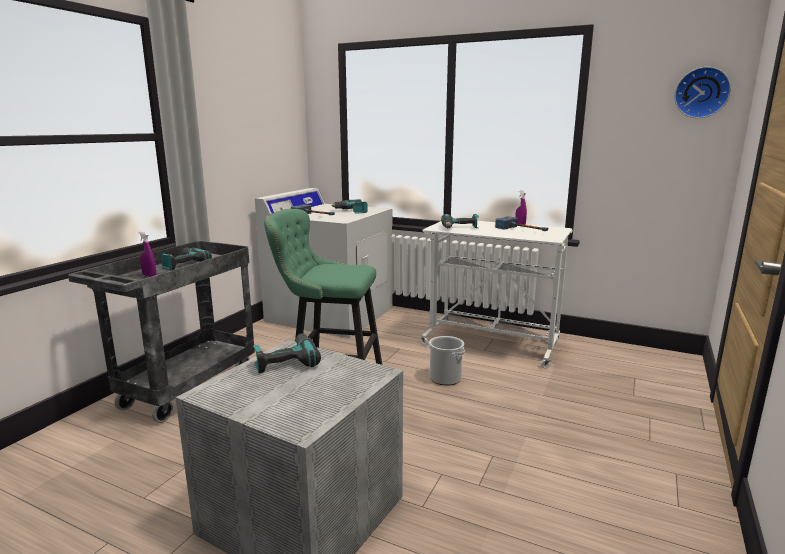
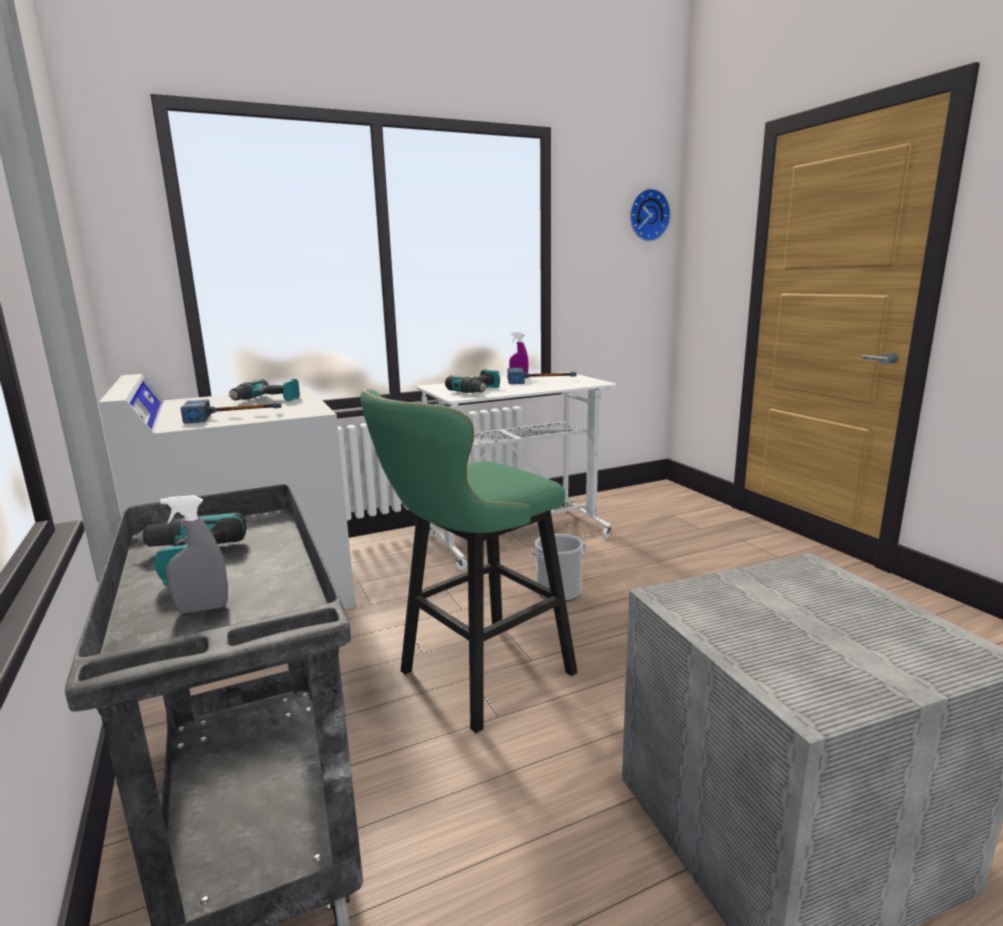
camera: 50 degrees left, 0 degrees up
(149, 276) = (202, 608): purple spray bottle -> grey spray bottle
(286, 361) = (720, 611): power drill -> none

